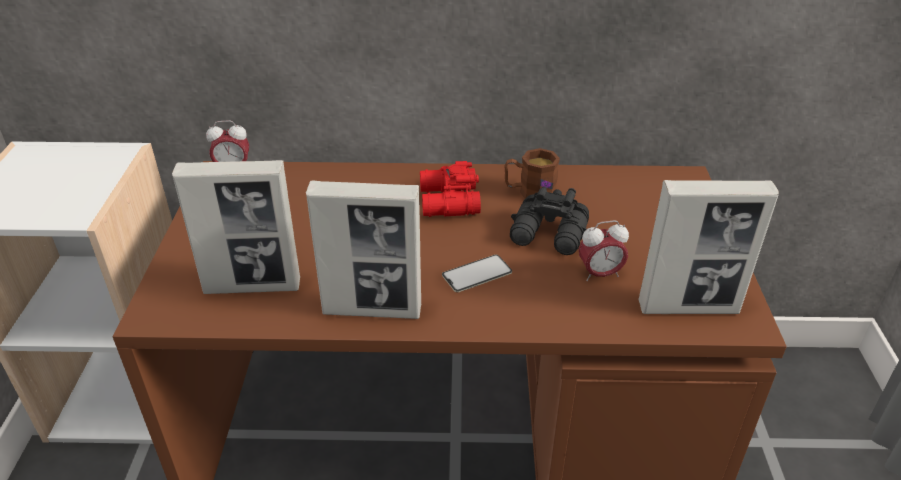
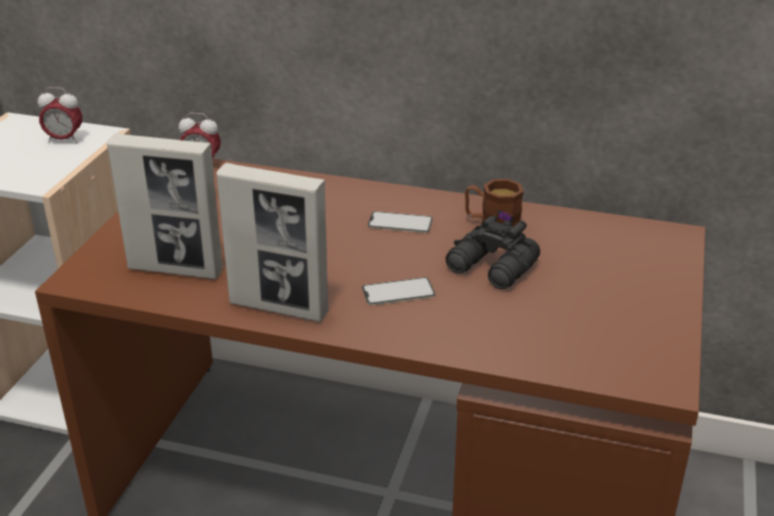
camera: 15 degrees right, 5 degrees down
(447, 202) = (400, 223): red binoculars -> phone
(599, 274) = (527, 312): alarm clock -> alarm clock (64, 140)
(688, 307) = (608, 358): picture frame -> none

